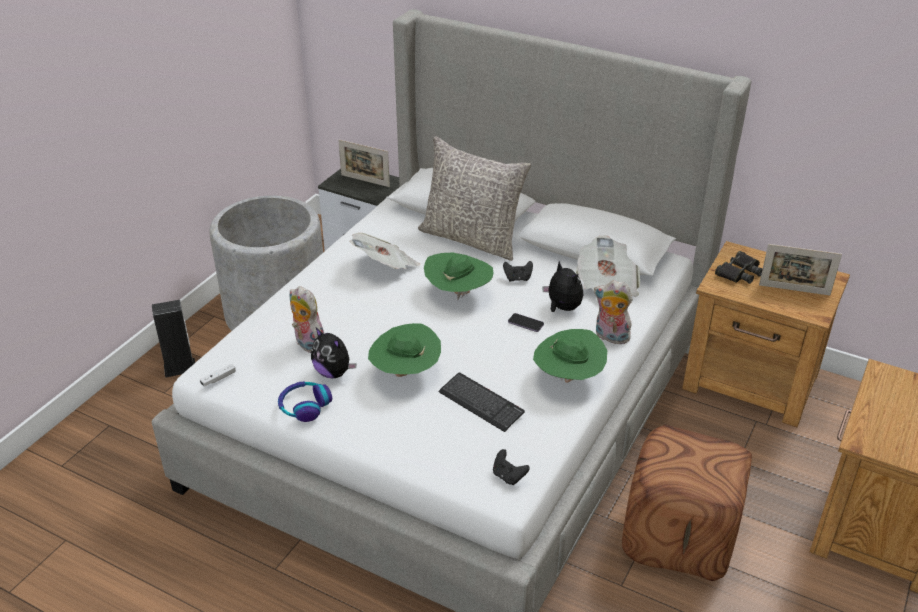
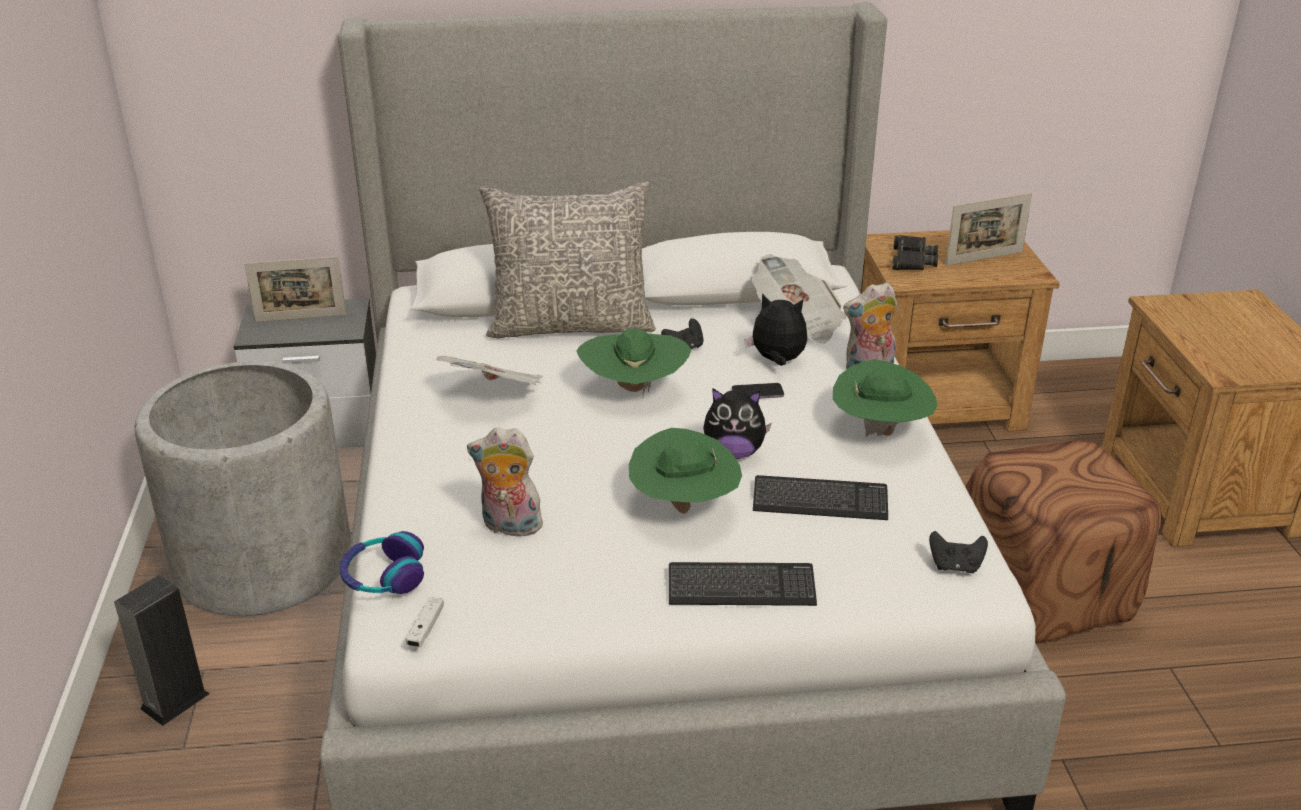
camera: 35 degrees left, 5 degrees down
(304, 406) = (600, 606): headphones -> headphones (383, 576)
(334, 372) = (588, 547): plush toy -> plush toy (734, 453)
(381, 430) = (741, 587): none -> keyboard

